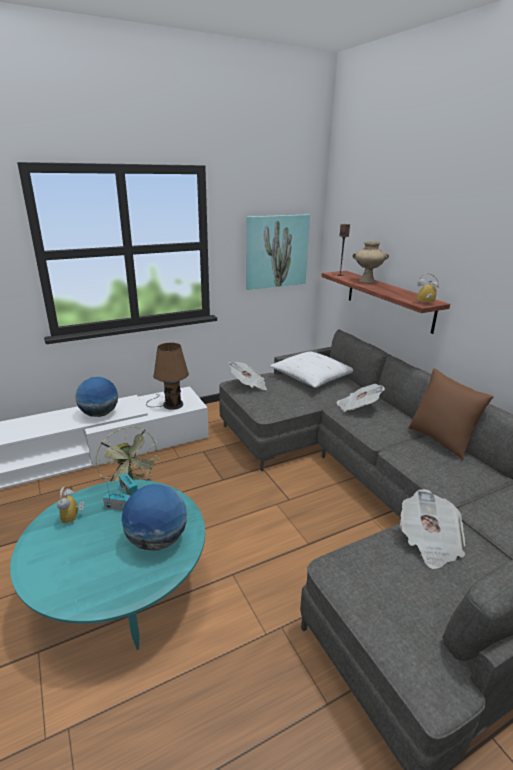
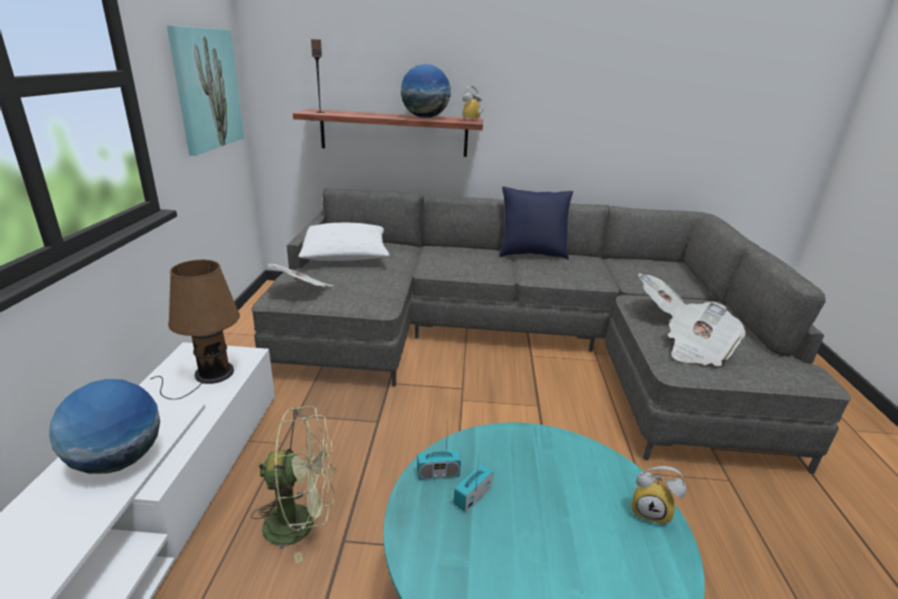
camera: 60 degrees left, 0 degrees up
(73, 518) = (465, 560): alarm clock -> alarm clock (651, 511)
(157, 540) = (572, 476): globe -> globe (425, 117)
(357, 407) = (438, 260): newspaper -> newspaper (697, 350)
(366, 281) = (366, 114): beige vase -> none
(440, 440) = (531, 254): brown pillow -> blue pillow

